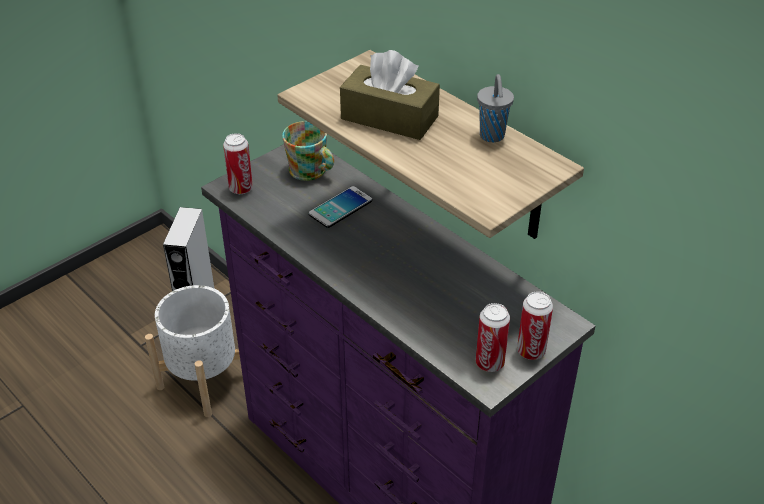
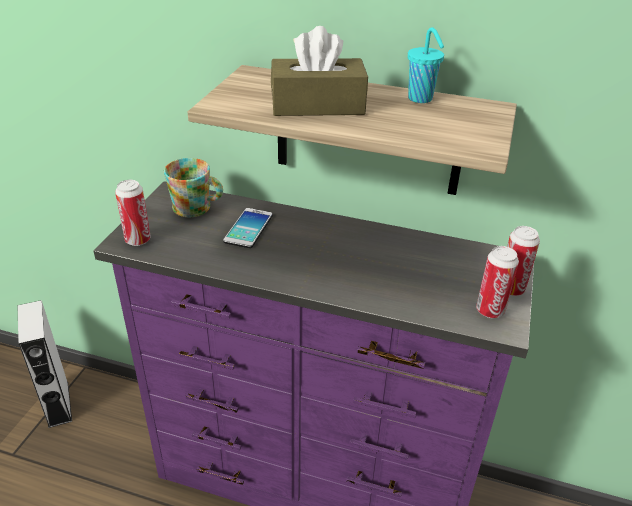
camera: 30 degrees left, 5 degrees down
(204, 380) = (96, 460): white planter -> none
(492, 137) = (421, 99): grey cup -> turquoise cup

